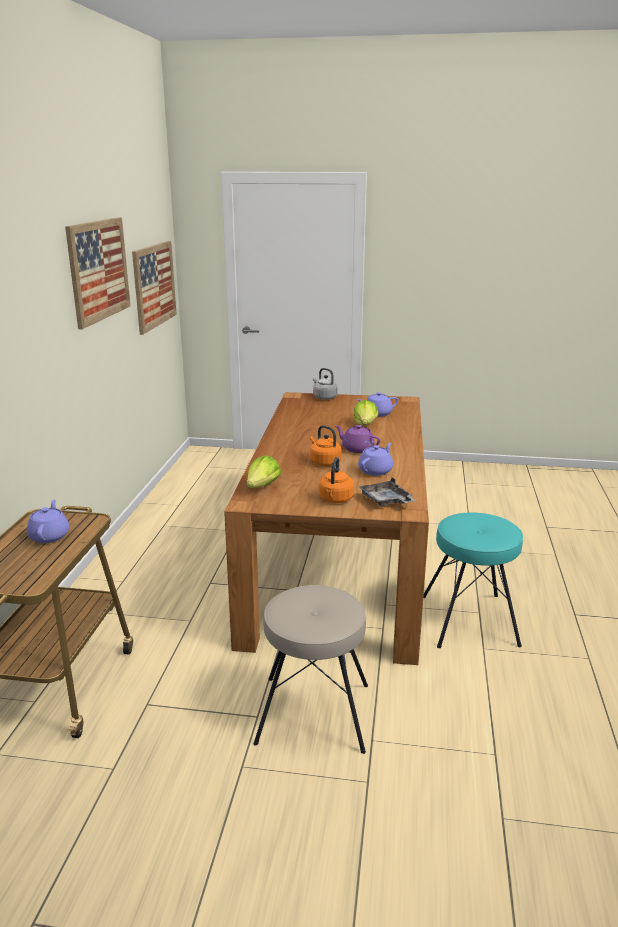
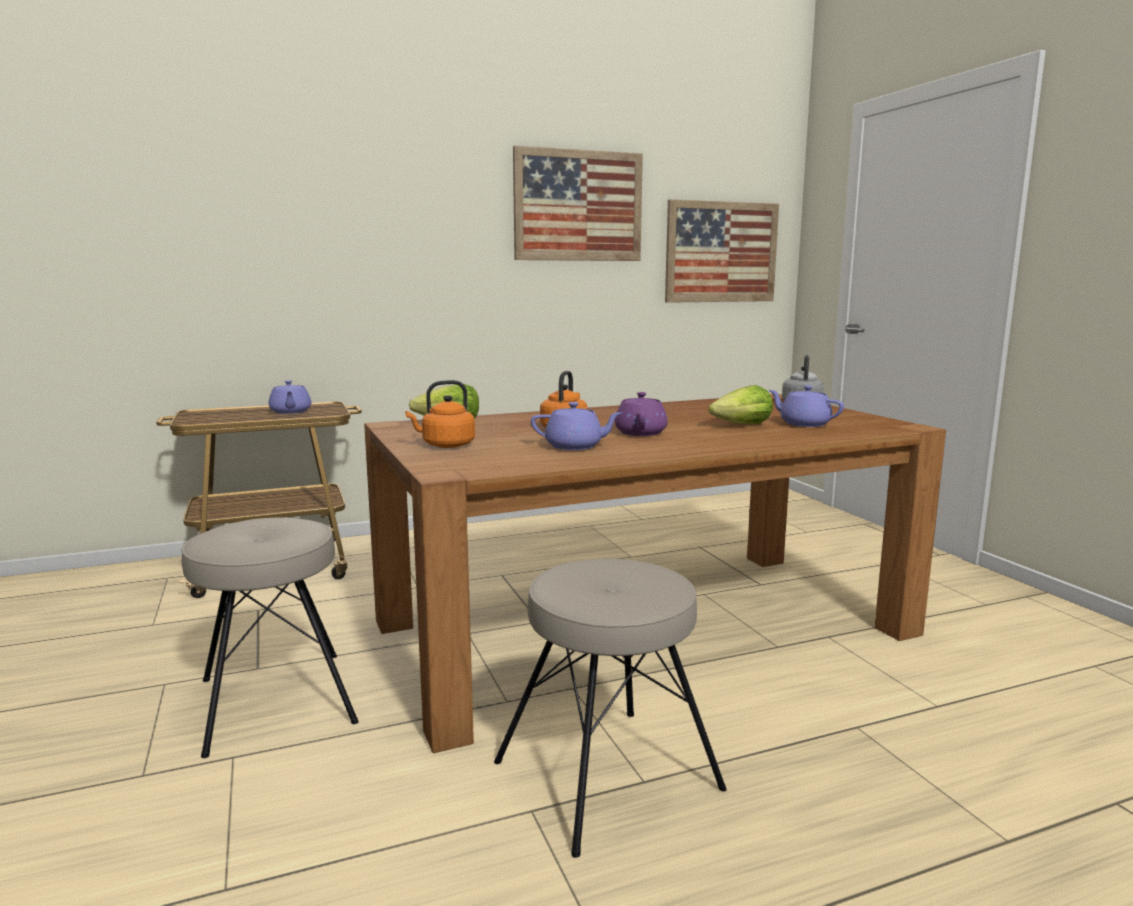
camera: 60 degrees right, 10 degrees down
(50, 536) = (290, 412): purple teapot -> purple teapot turned 105 degrees clockwise
(386, 501) = (470, 460): grey tray -> none
(470, 620) = (608, 776): turquoise stool -> beige stool

